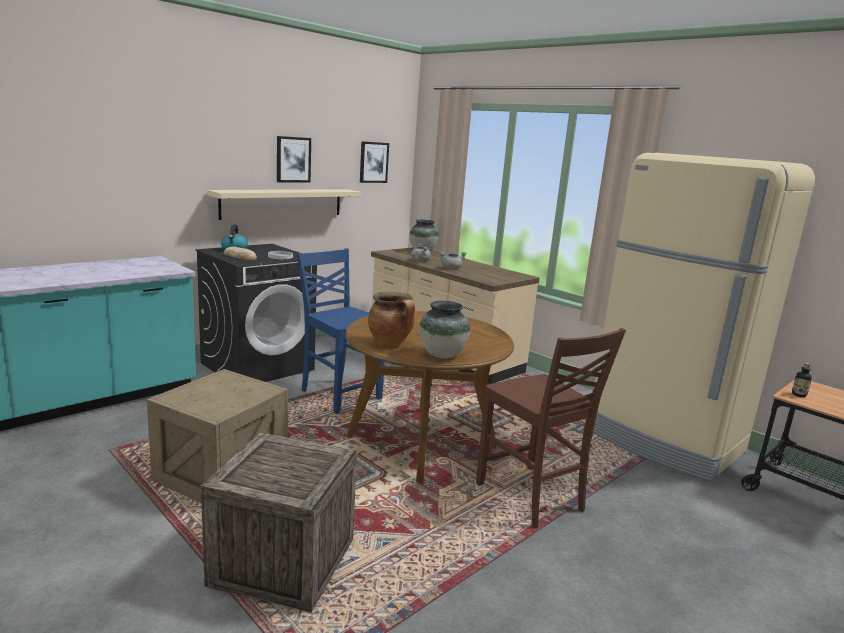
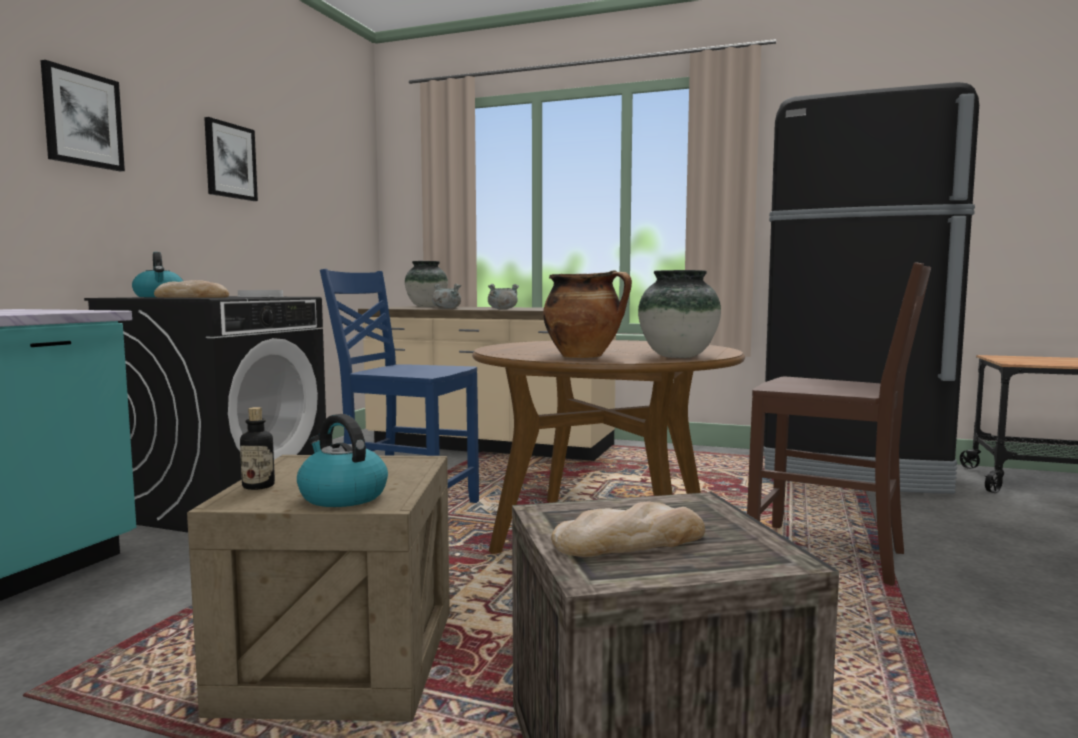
camera: 25 degrees left, 10 degrees down
(207, 406) = (342, 496): none -> kettle
(267, 467) = (629, 540): none -> bread
(283, 203) = (220, 231): beige shelf -> none
(373, 162) = (333, 184): picture -> picture (82, 119)
(664, 441) = (852, 472): beige fridge -> black fridge
(798, 395) = (1016, 361): bottle -> bottle (258, 486)

